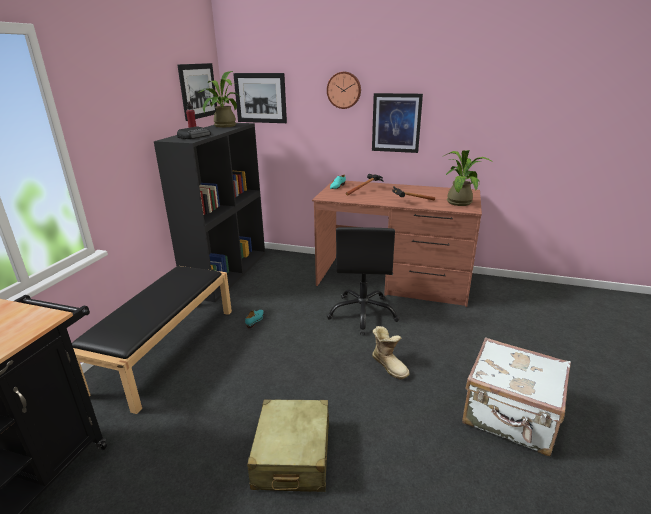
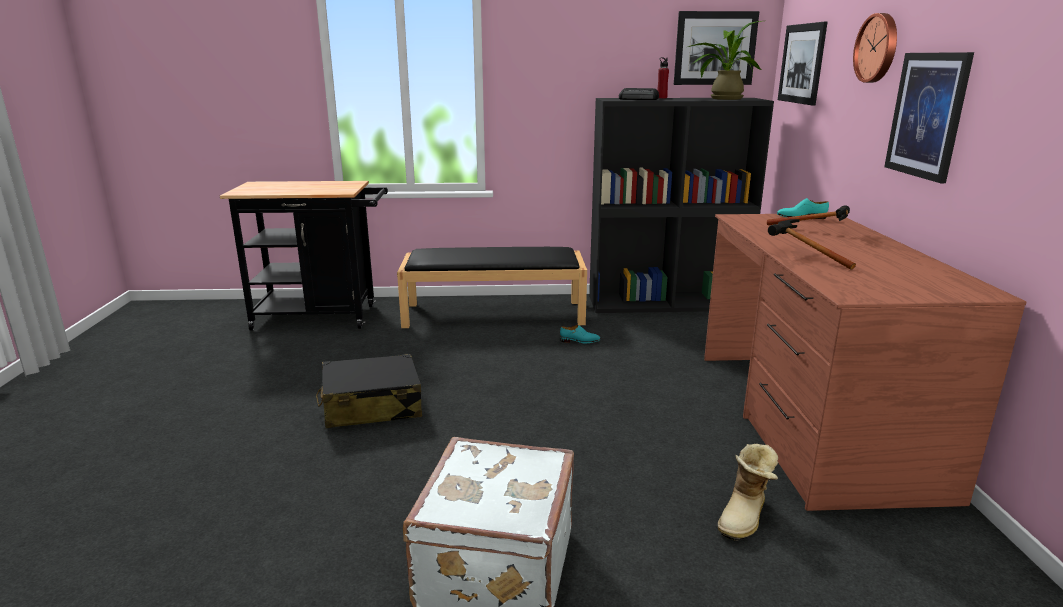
camera: 70 degrees right, 5 degrees down
(292, 455) = (371, 406): beige suitcase -> black suitcase
(363, 313) = (666, 406): black office chair -> none
(389, 365) = (553, 444): boot -> boot (745, 517)
(460, 201) = (884, 287): potted plant -> none

